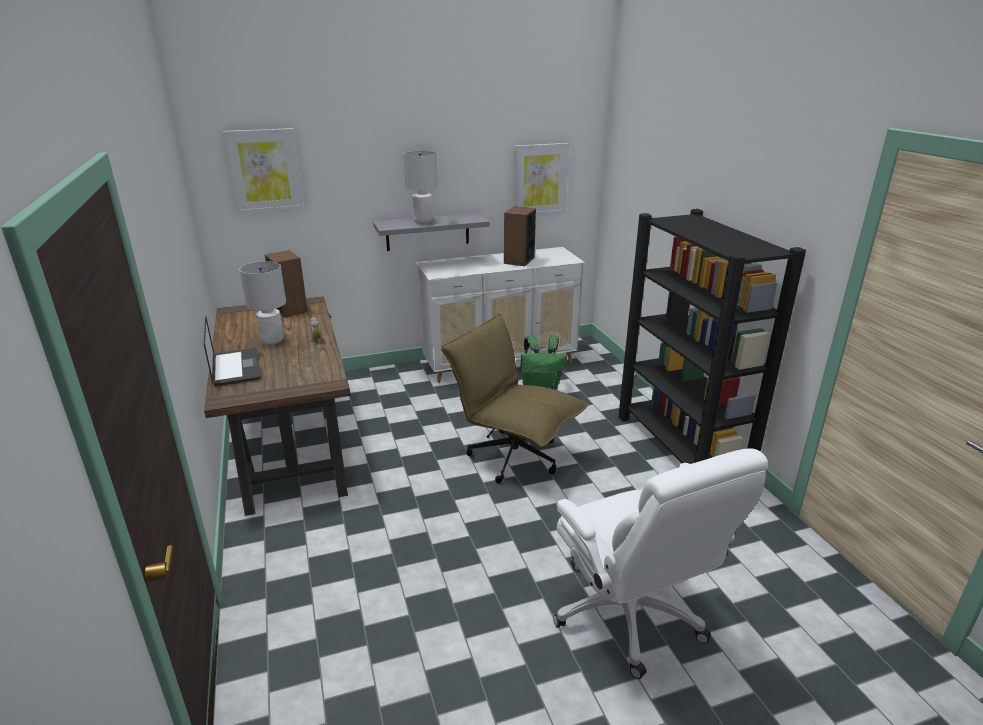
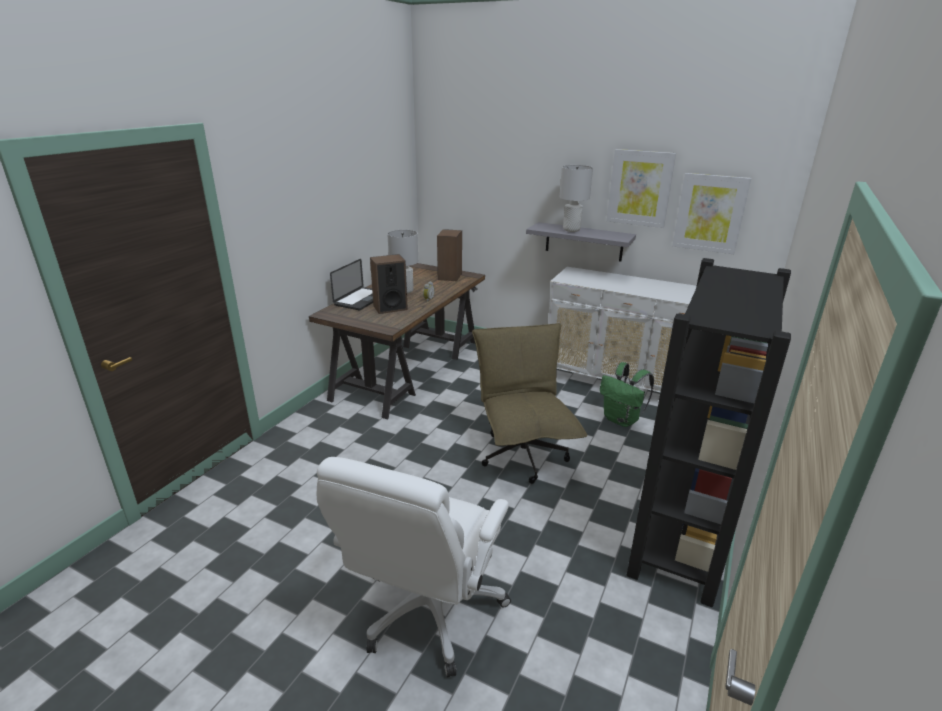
camera: 45 degrees right, 0 degrees up
(264, 171) = (464, 166): picture -> picture (640, 188)
(519, 260) = (653, 289): speaker -> speaker (390, 308)

